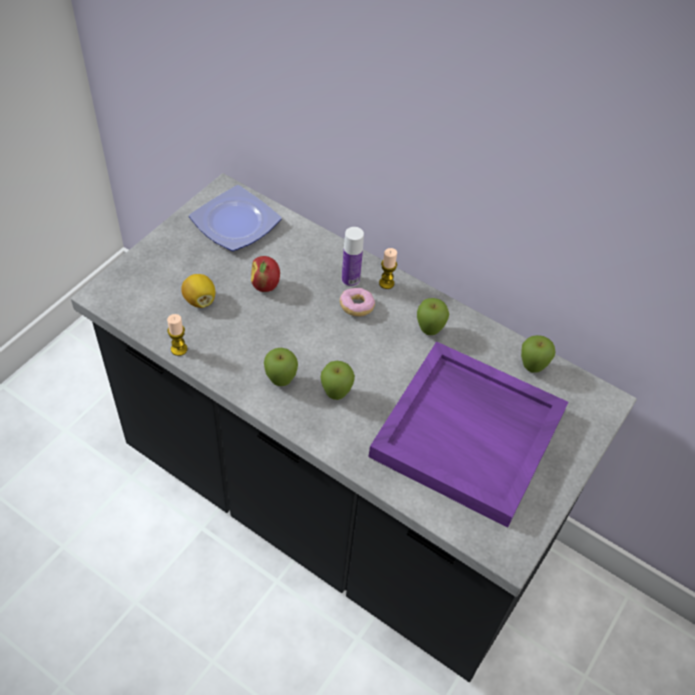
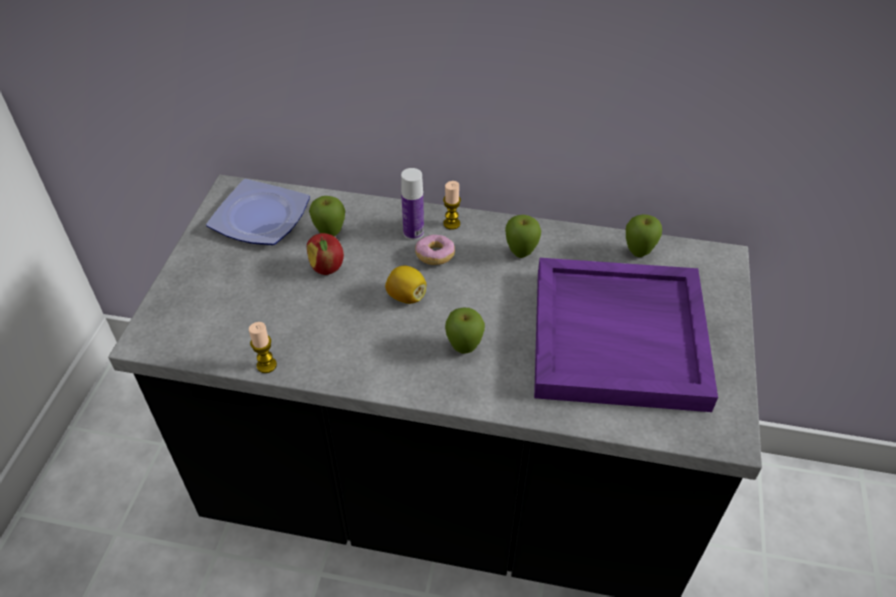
camera: 20 degrees left, 5 degrees down
(200, 300) = (262, 306): lemon -> lemon (406, 296)
(281, 381) = (398, 357): apple -> apple (330, 234)

